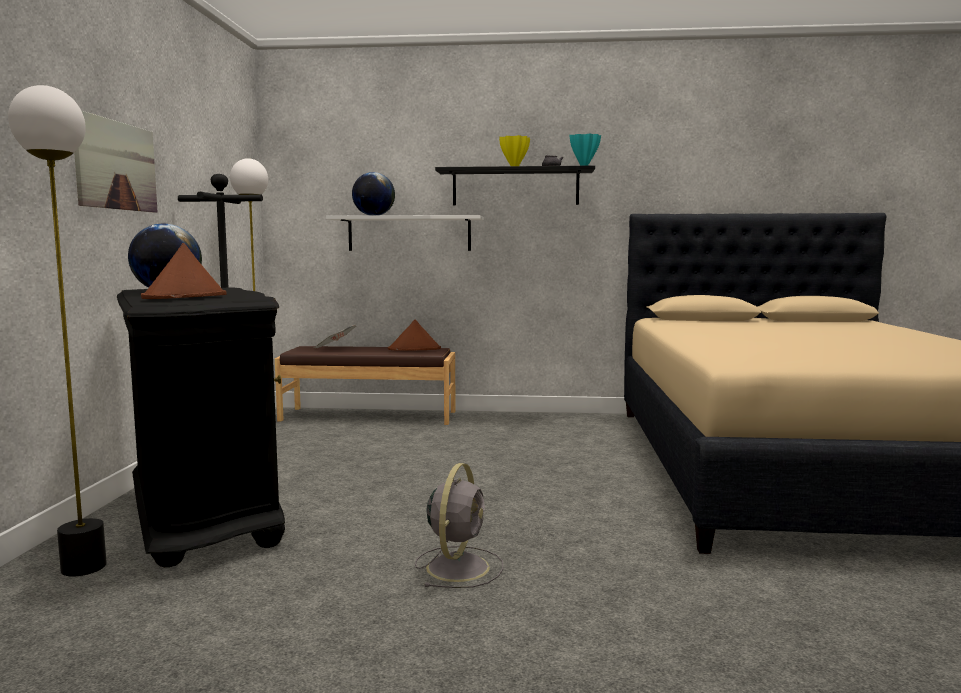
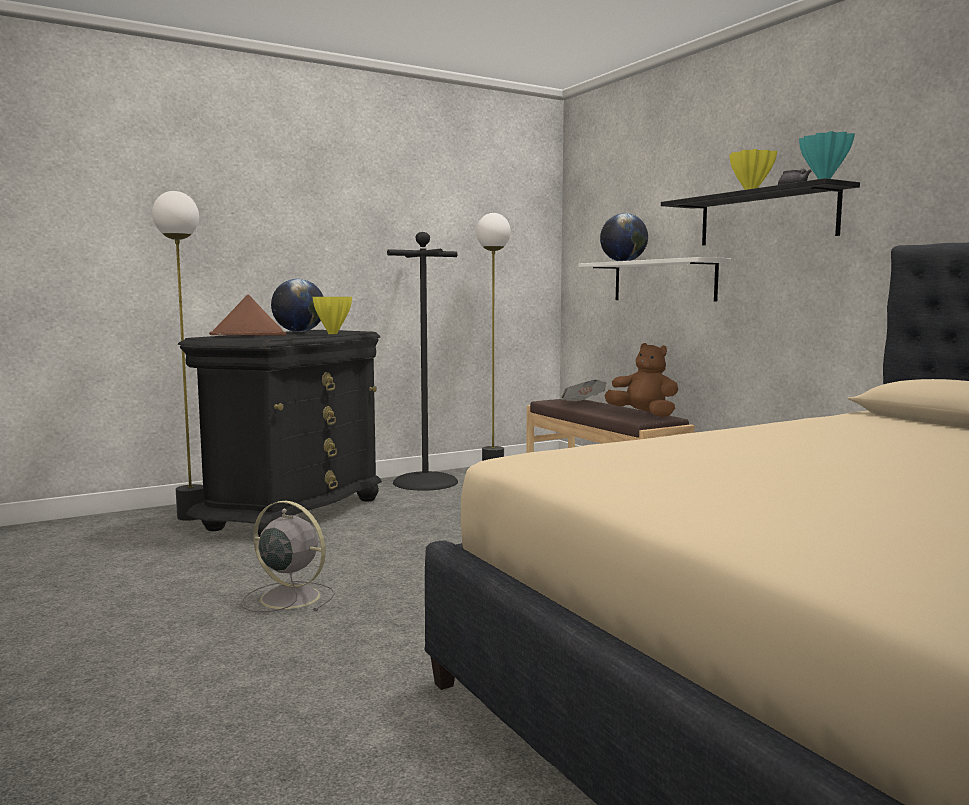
camera: 55 degrees right, 0 degrees up
(116, 165) = (323, 233): picture -> none
(242, 291) = (333, 334): none -> yellow vase
(414, 349) = (643, 414): brown hat -> brown plush toy
(459, 566) = (288, 597): grey fan -> grey fan turned 135 degrees counterclockwise

